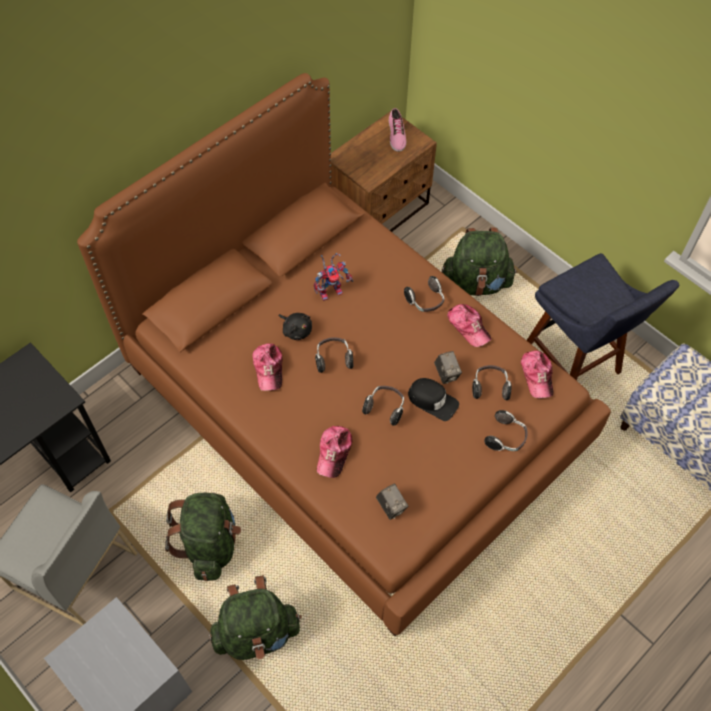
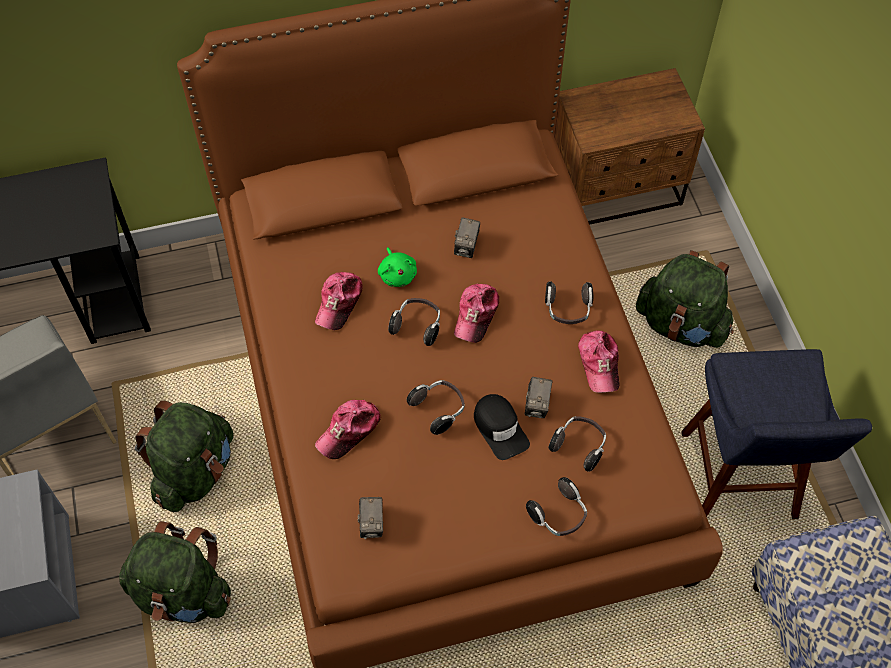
camera: 30 degrees right, 0 degrees up
(296, 330) = (397, 274): black plush toy -> green plush toy
(331, 290) = (466, 247): toy robot -> camera
(396, 135) = (660, 99): shoe -> none
(537, 376) = (646, 461): cap -> cap (476, 315)

